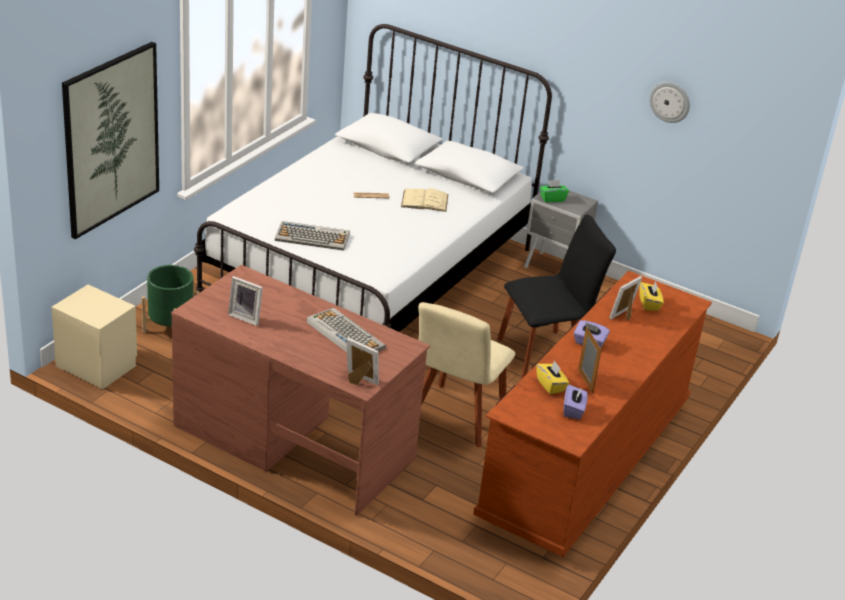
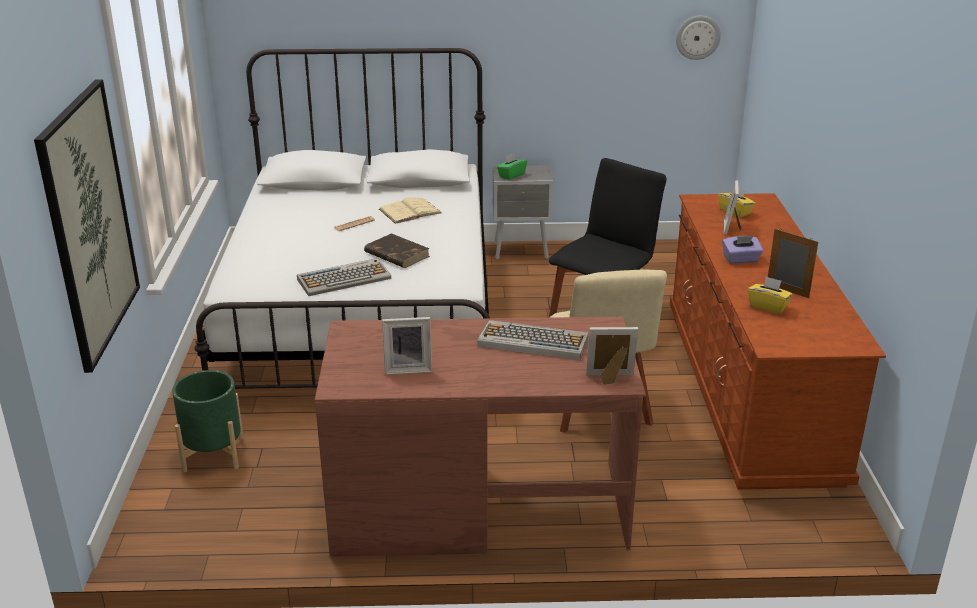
camera: 30 degrees left, 5 degrees down
(97, 365) = (165, 533): beige nightstand -> none
(370, 233) = (396, 254): none -> brown book
(573, 410) = (818, 319): purple tissue box -> none
(670, 101) = (610, 33): wall clock -> wall clock (697, 37)

